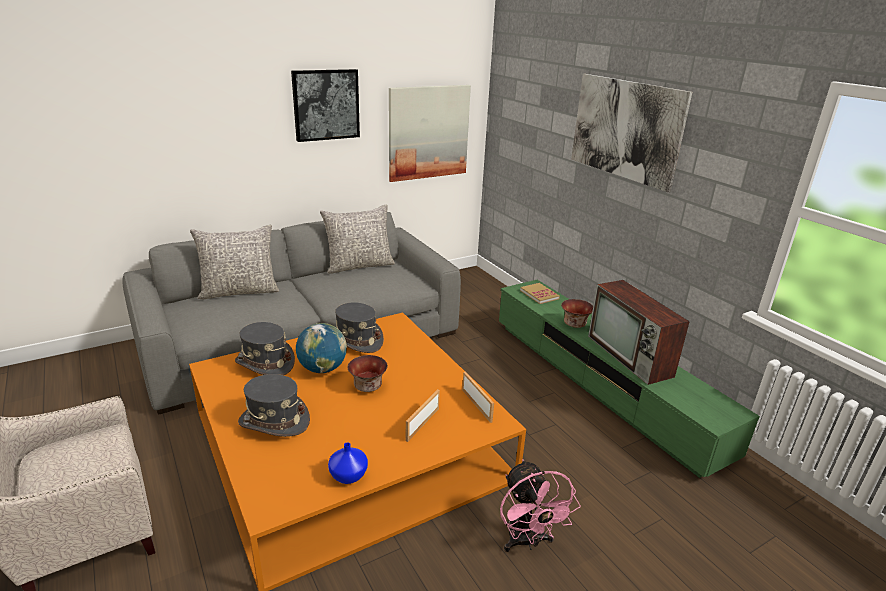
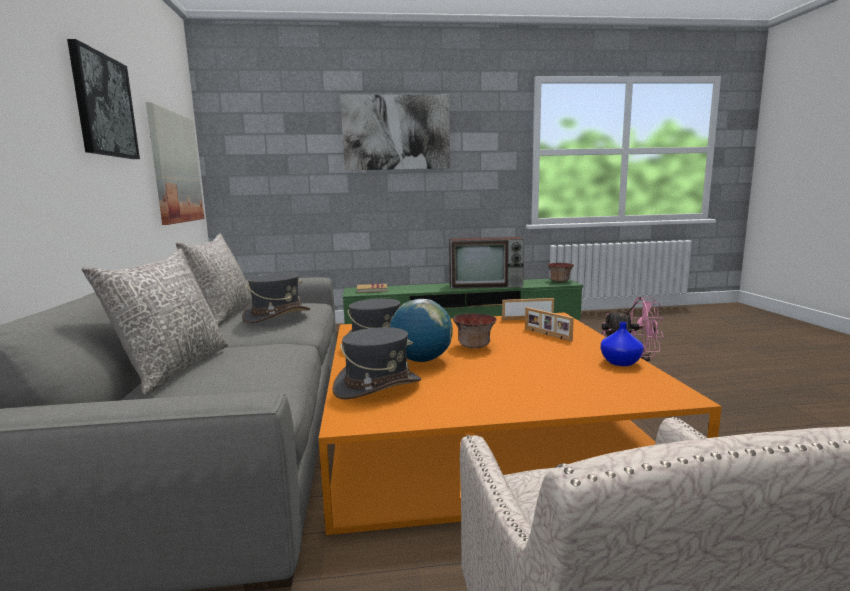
camera: 65 degrees left, 15 degrees down
(274, 421) = (517, 387): grey hat -> grey hat (277, 316)
(575, 324) = (430, 288): bowl -> bowl (559, 281)

